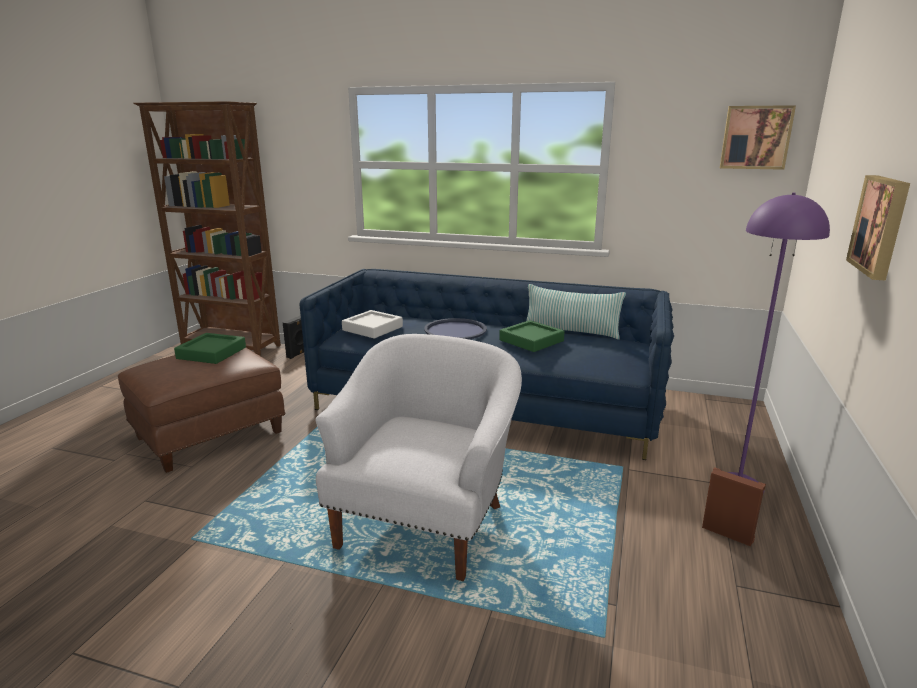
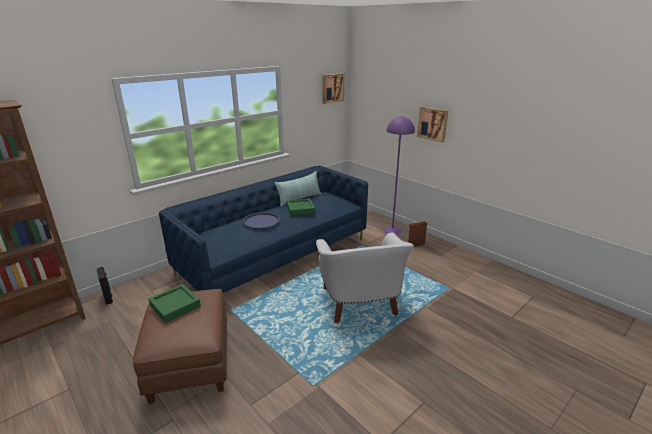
camera: 60 degrees left, 5 degrees up
(372, 328) = (221, 241): grey tray -> none
(426, 522) = (360, 304): white armchair -> white armchair turned 150 degrees counterclockwise

